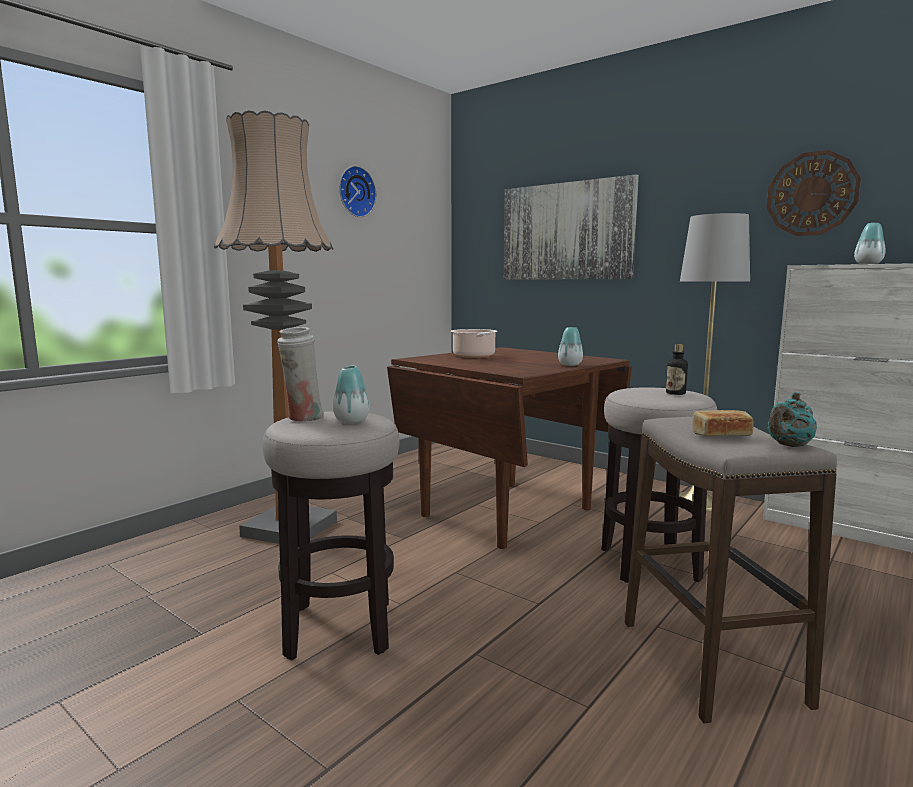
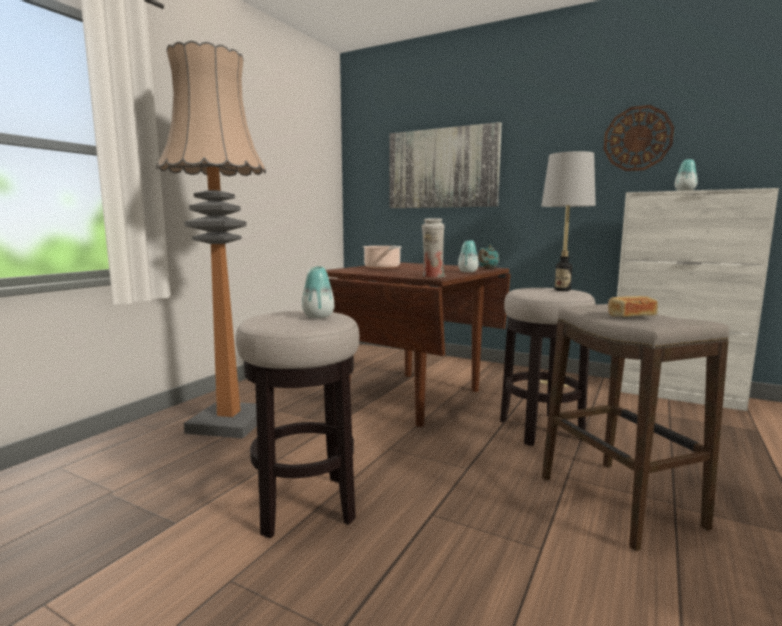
camera: 10 degrees left, 0 degrees up
(303, 418) = (272, 316): white vase -> white vase (433, 276)
(355, 192) = (267, 129): wall clock -> none
(789, 446) = (692, 320): turquoise teapot -> turquoise teapot (488, 268)

